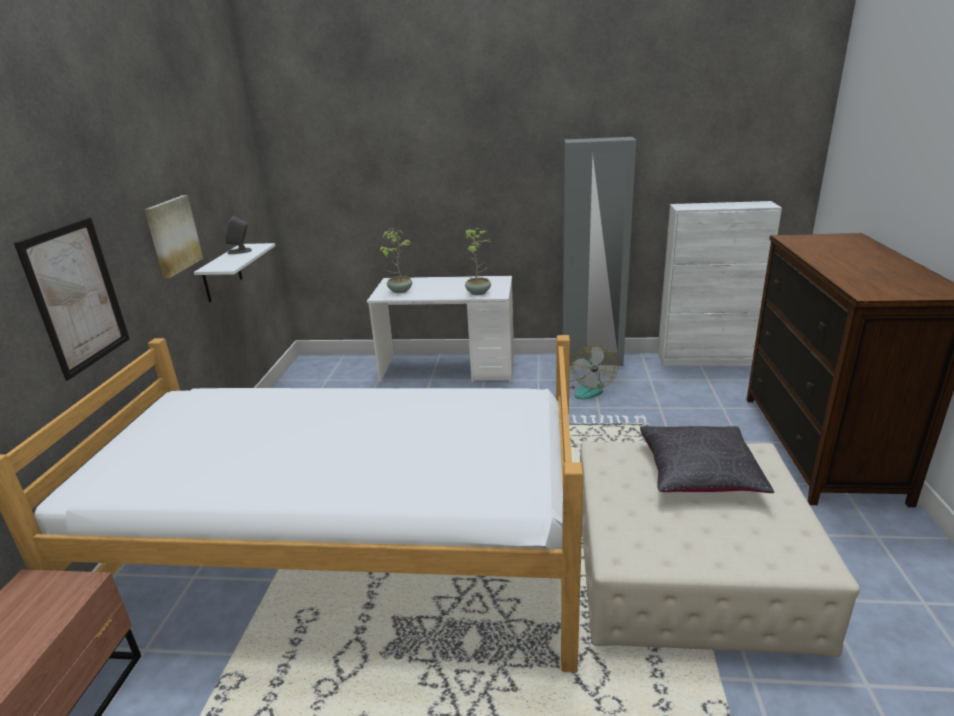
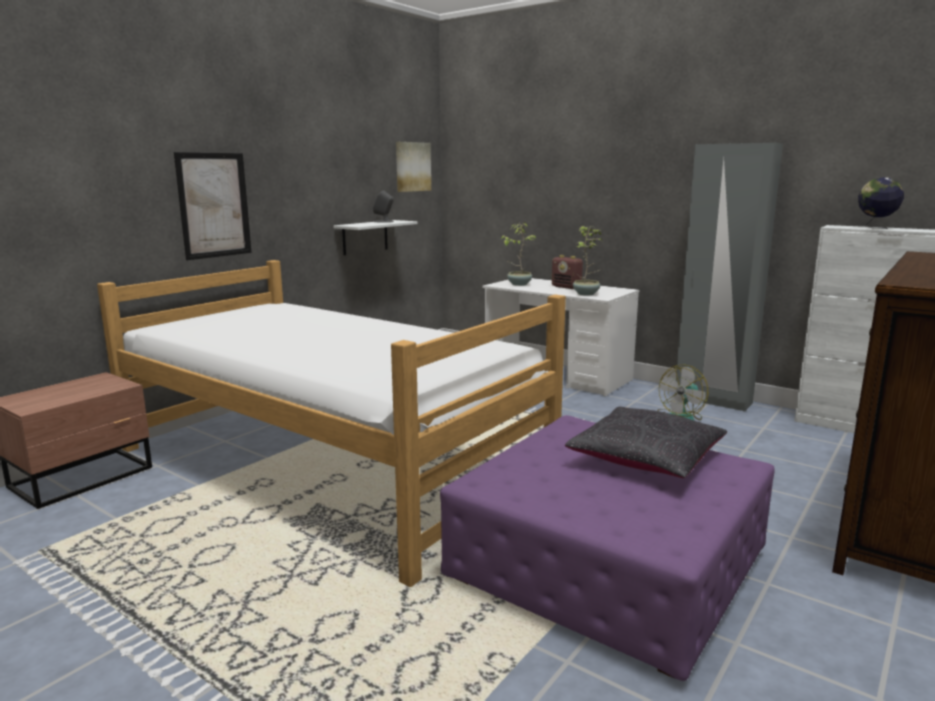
camera: 30 degrees right, 10 degrees down
(173, 235) = (319, 190): picture -> picture (412, 166)
(448, 286) = (566, 287): none -> radio
(686, 569) = (606, 566): beige ottoman -> purple ottoman
(712, 206) = (875, 228): none -> globe

